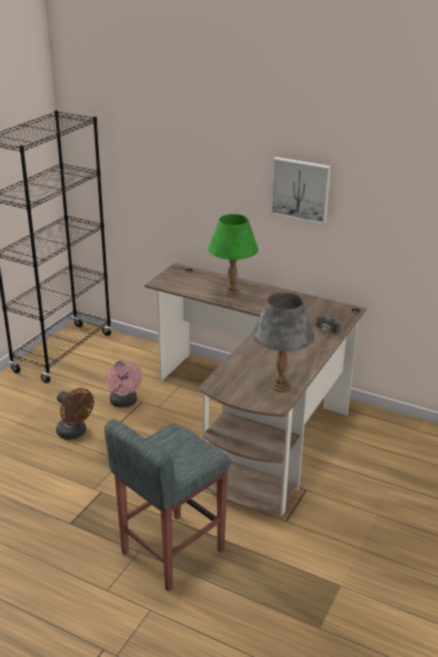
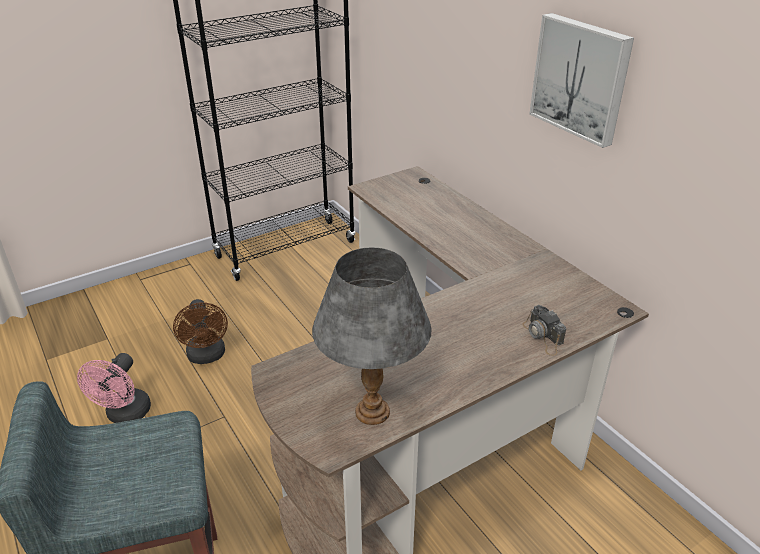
camera: 30 degrees right, 5 degrees up
(124, 403) = (295, 336): pink fan -> pink fan (125, 415)
(232, 293) = (451, 228): green table lamp -> none

